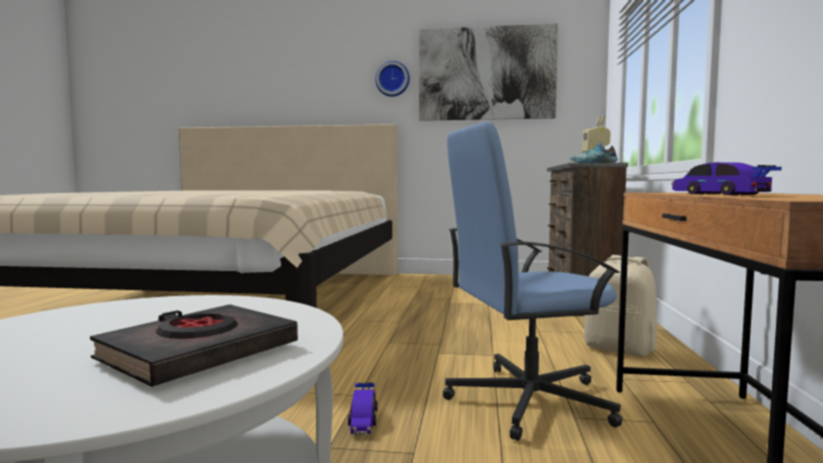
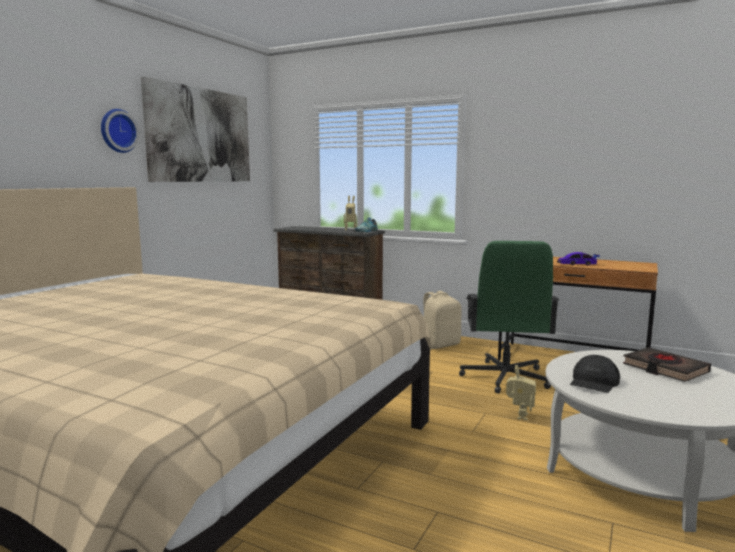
camera: 70 degrees left, 5 degrees up
(136, 311) = (593, 382): none -> black cap
(363, 418) = (519, 415): toy car -> toy robot
(526, 401) = (505, 378): blue office chair -> green office chair

